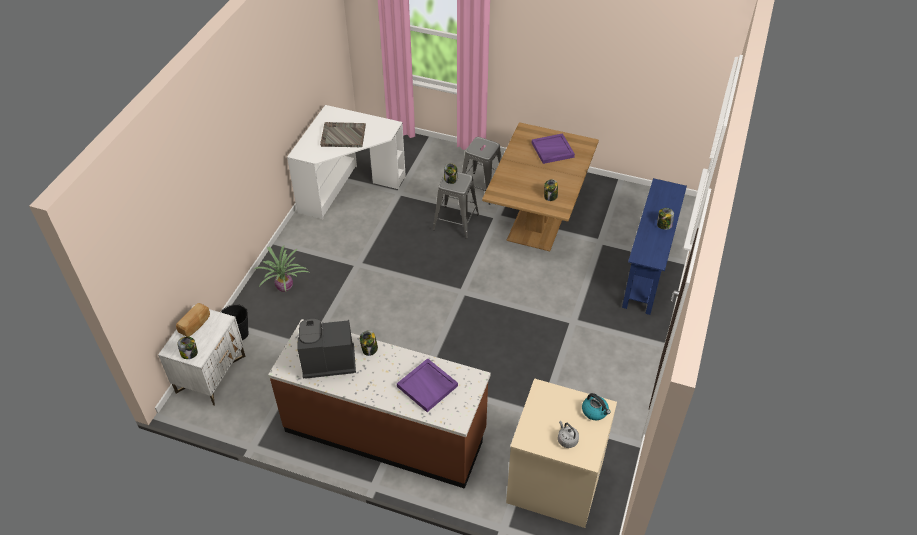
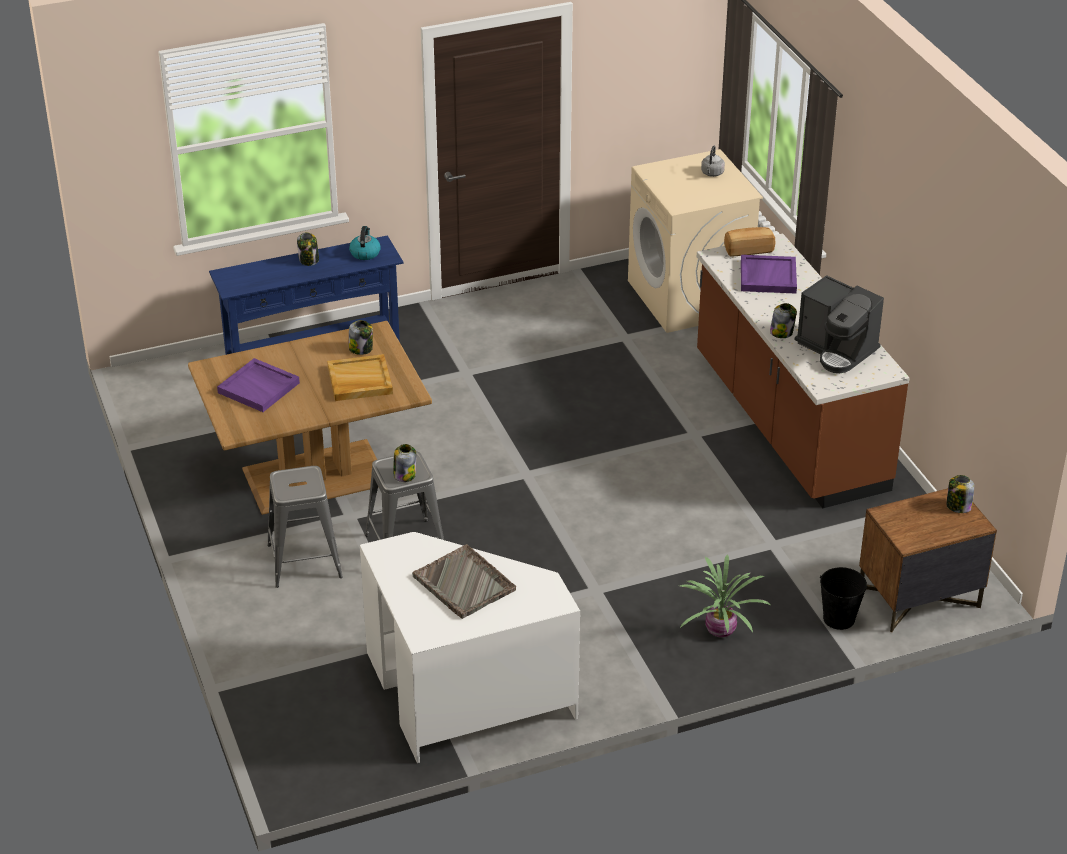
camera: 130 degrees left, 10 degrees down
(195, 325) = (922, 531): bread -> bread (748, 249)
(211, 374) = (918, 598): white nightstand -> brown nightstand
(523, 182) = (359, 381): none -> beige tray
(595, 411) = (660, 172): kettle -> kettle (365, 253)

